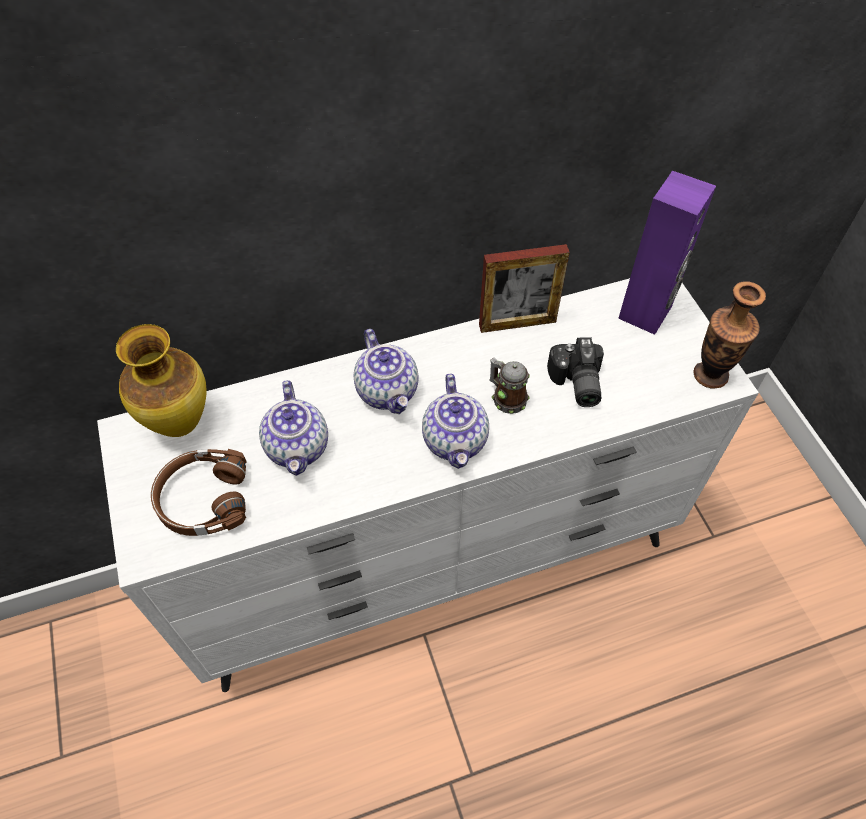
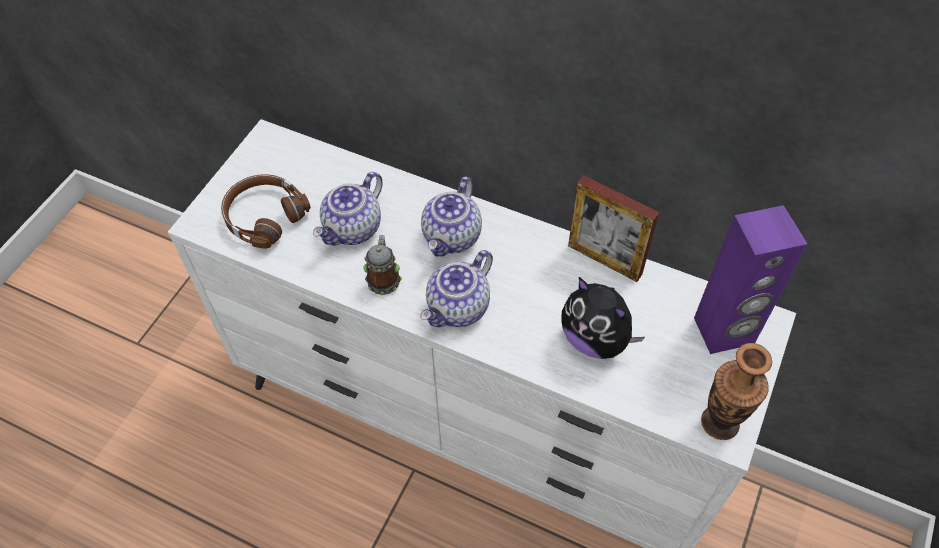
camera: 45 degrees right, 0 degrees up
(181, 422) = (303, 157): vase -> none
(506, 397) = (531, 307): mug -> mug (384, 277)
(575, 384) = (595, 339): camera -> plush toy

